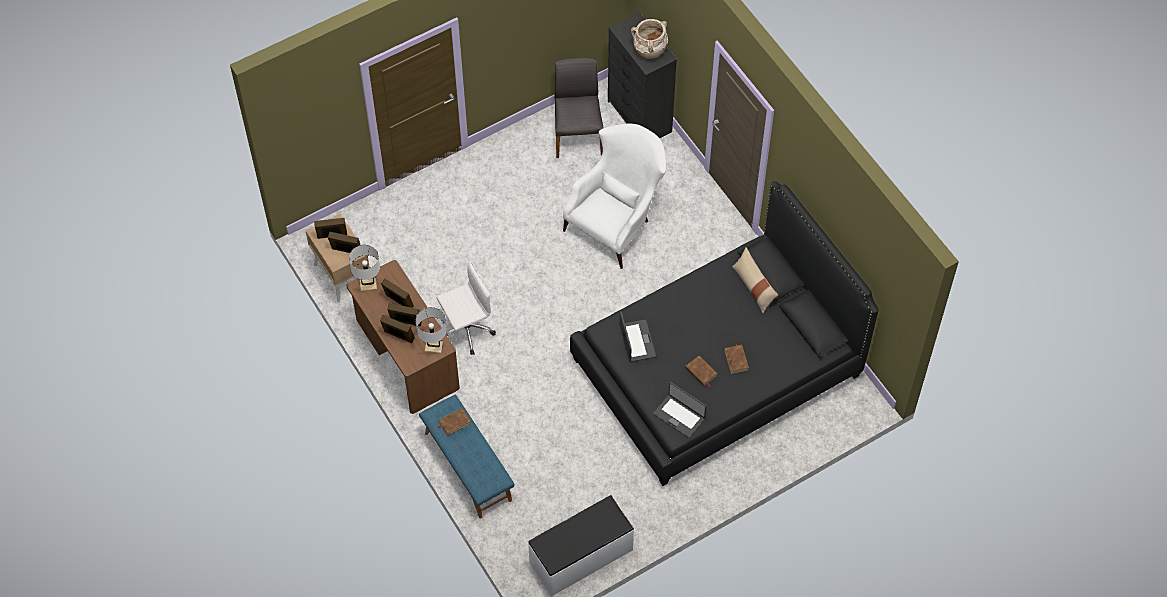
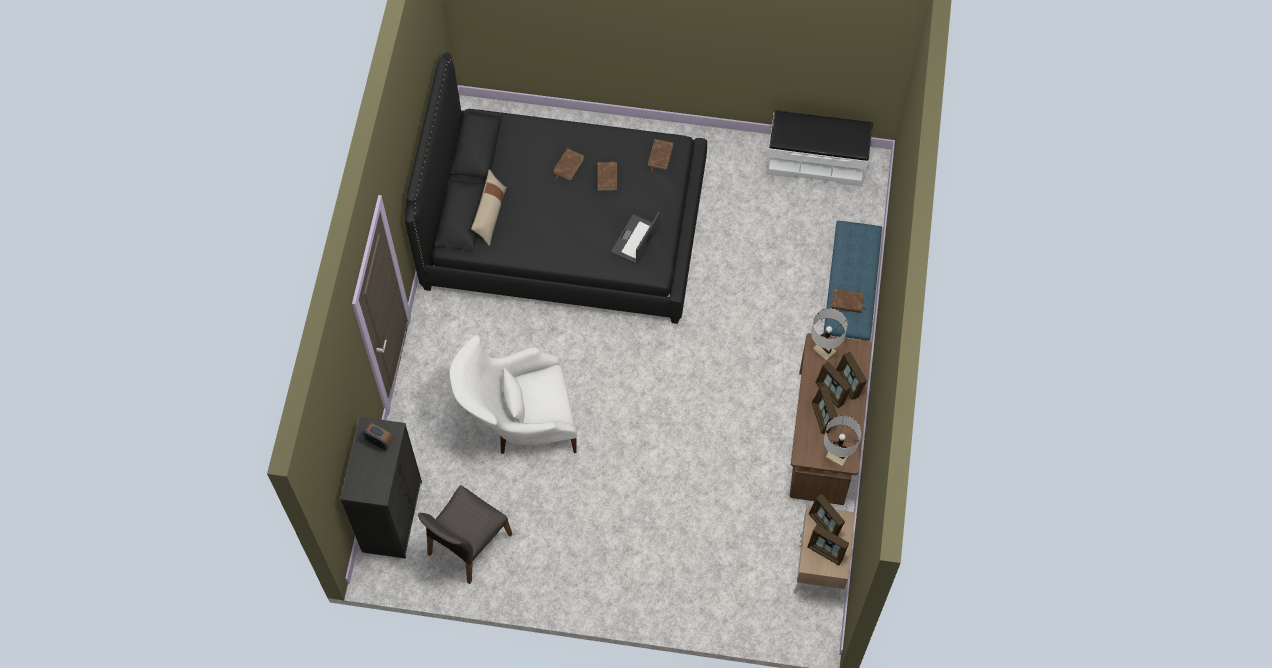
camera: 140 degrees left, 5 degrees up
(466, 330) = (749, 422): white office chair -> none
(649, 54) = (379, 442): beige vase -> alarm clock
(679, 416) = (660, 155): laptop -> brown book

